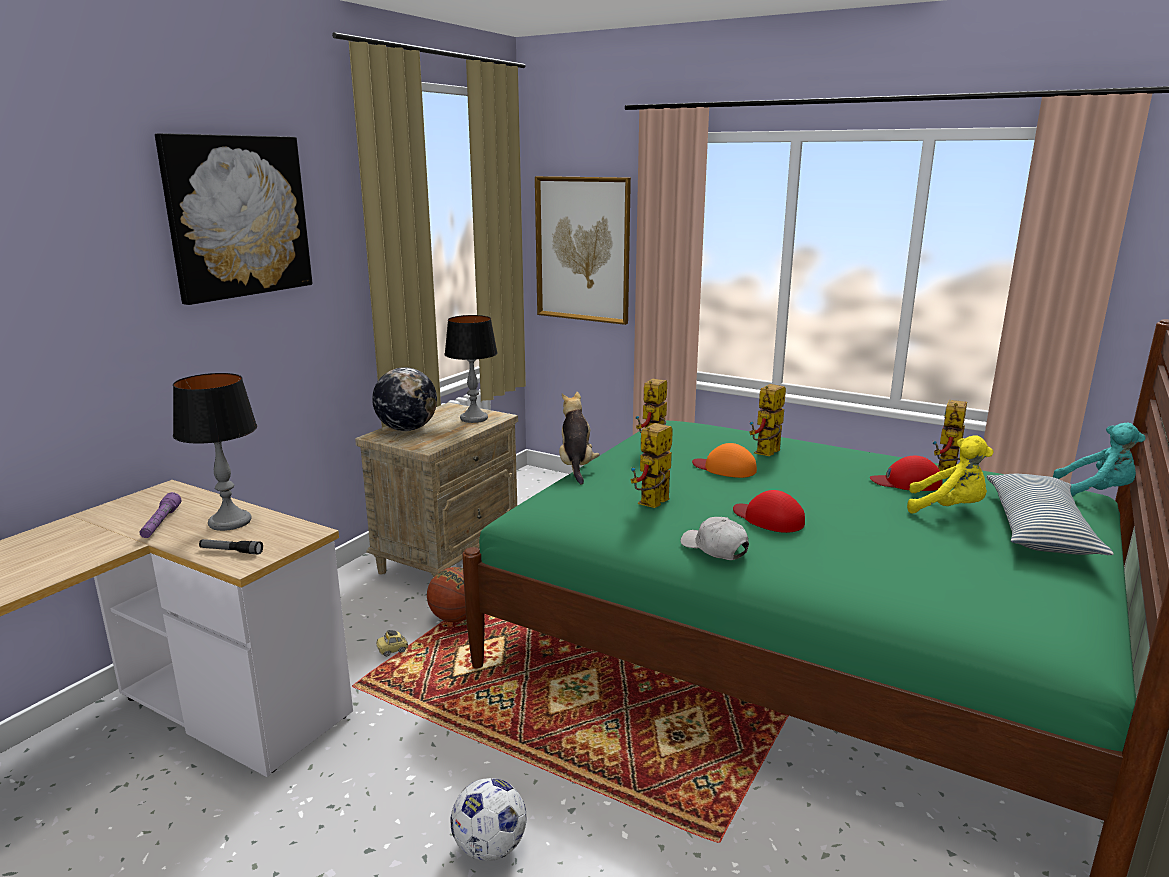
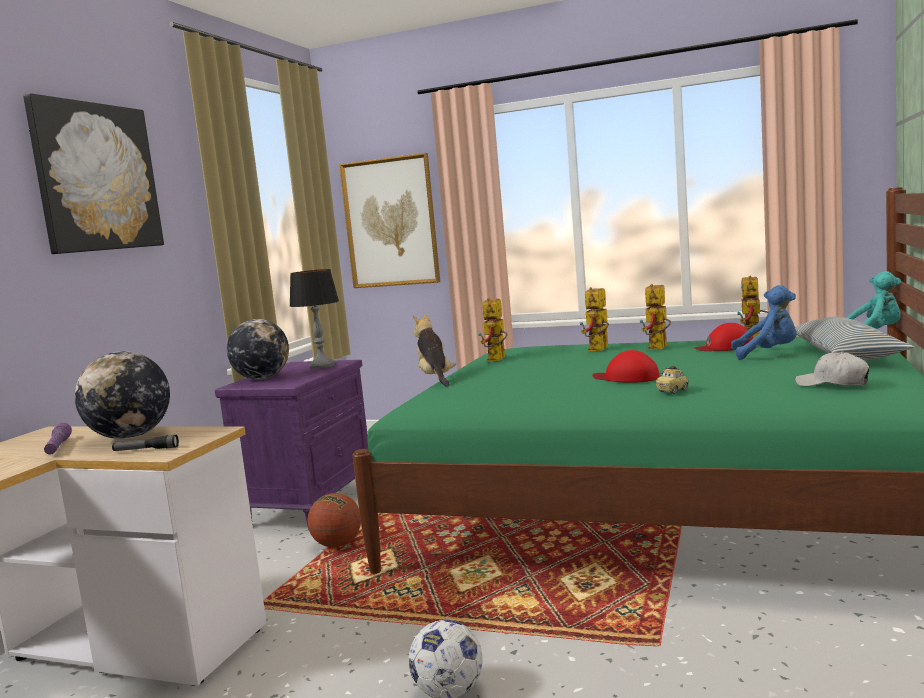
camera: 10 degrees left, 10 degrees down
(229, 522) = (130, 437): table lamp -> globe
(392, 650) = (285, 577): toy car -> toy car (672, 391)
(449, 556) = (310, 505): beige nightstand -> purple nightstand
(652, 505) = (521, 385): toy robot -> toy robot (658, 348)
(714, 548) = (592, 397): white cap -> white cap (833, 383)
(725, 468) = (569, 361): orange cap -> none
(948, 509) = (768, 354): yellow plush toy -> blue plush toy

